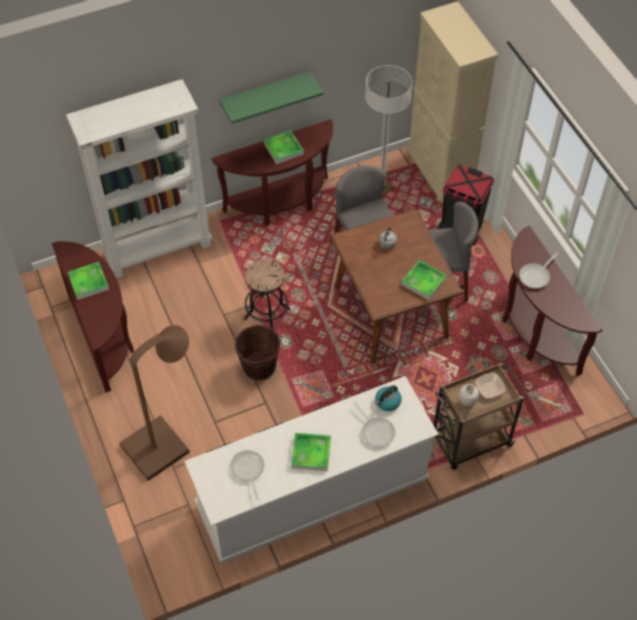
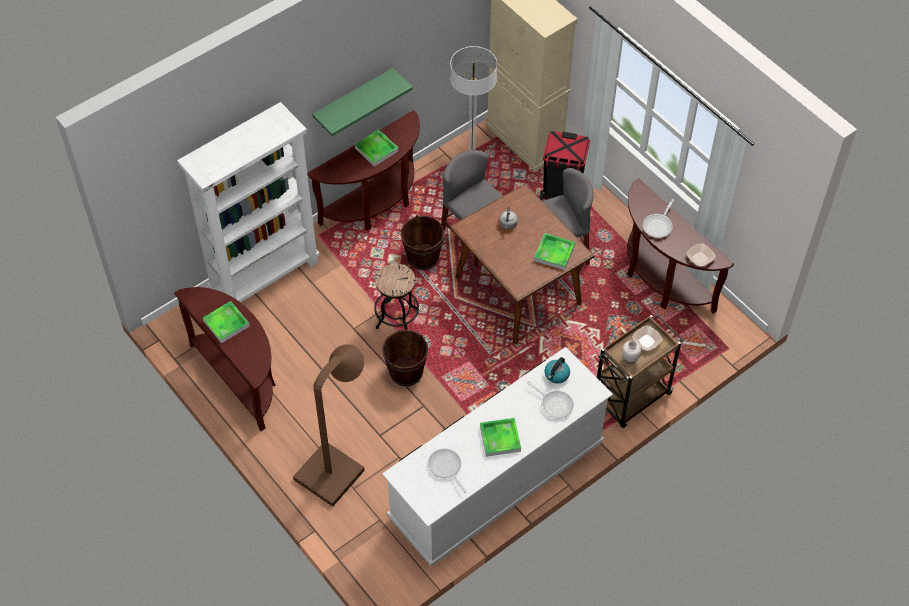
camera: 15 degrees left, 0 degrees up
(309, 261) = (423, 257): none -> brown bucket
(569, 317) = (700, 258): none -> bowl

